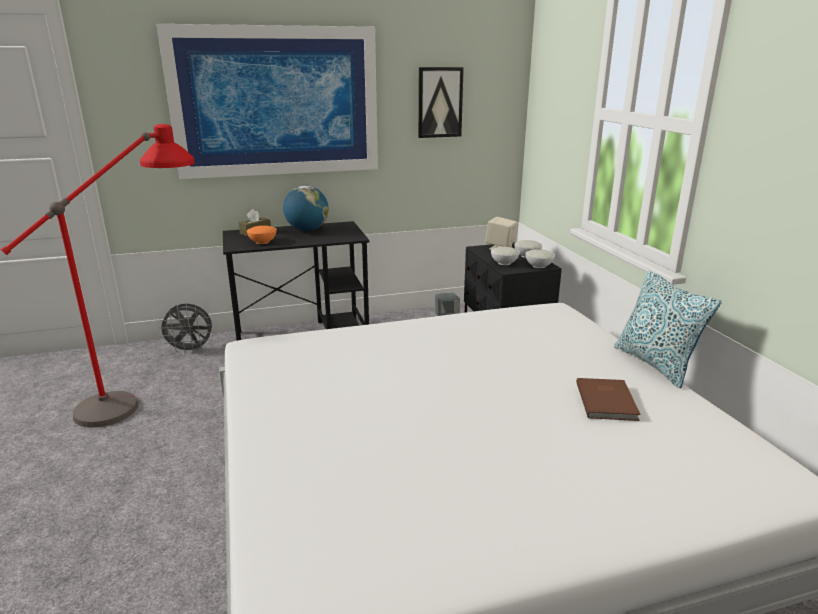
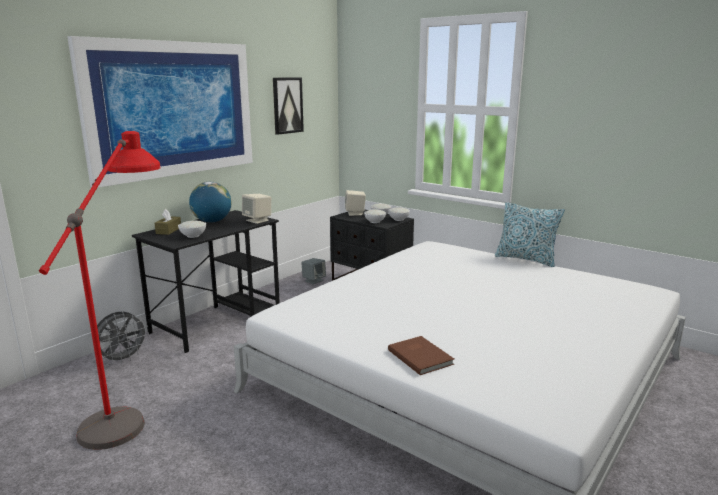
camera: 35 degrees left, 5 degrees down
(262, 242) = (193, 236): orange bowl -> white bowl
(348, 237) = (257, 220): none -> beige speaker
(607, 400) = (537, 280): brown book -> brown book (421, 356)

